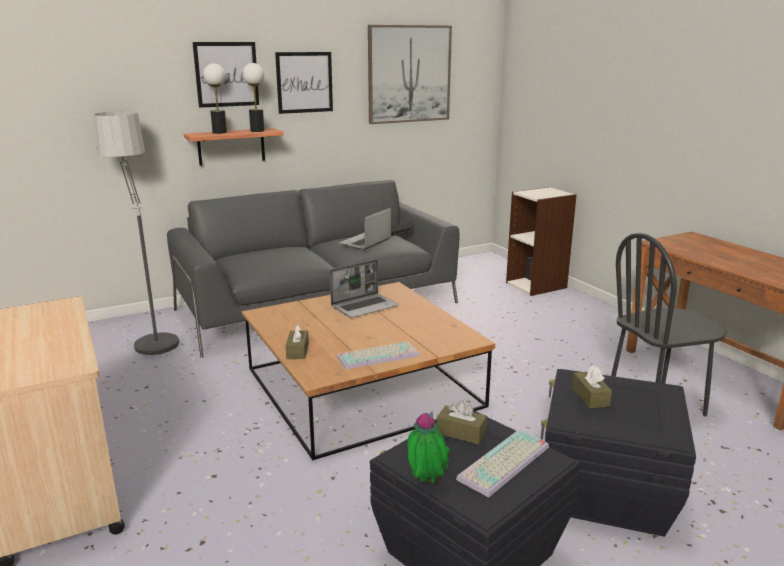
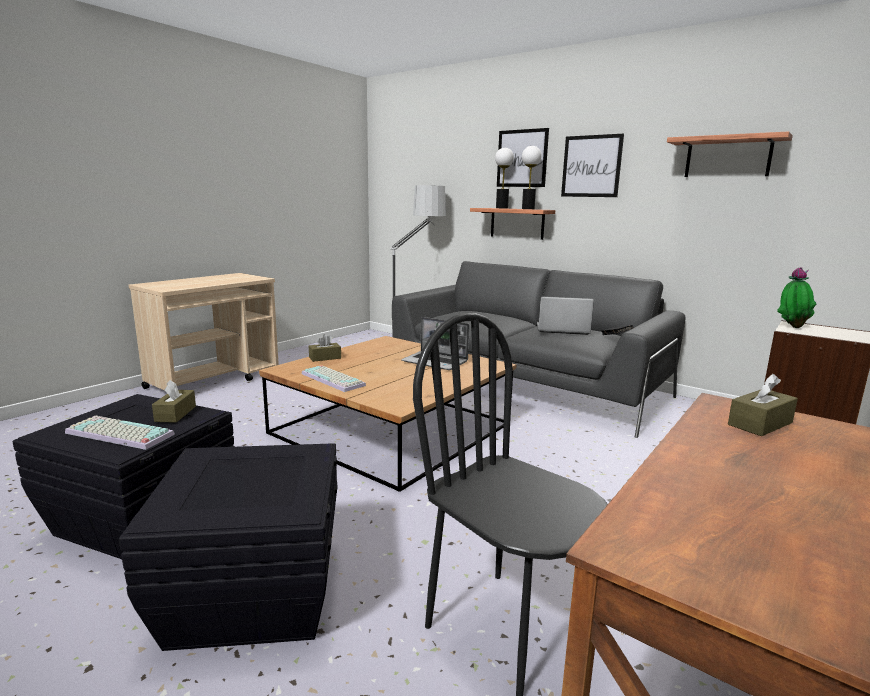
camera: 65 degrees right, 5 degrees down
(409, 74) = (728, 157): picture -> shelf
(426, 483) = (95, 411): potted plant -> potted plant (791, 327)
(590, 397) = (262, 462): brown tissue box -> brown tissue box (760, 424)

